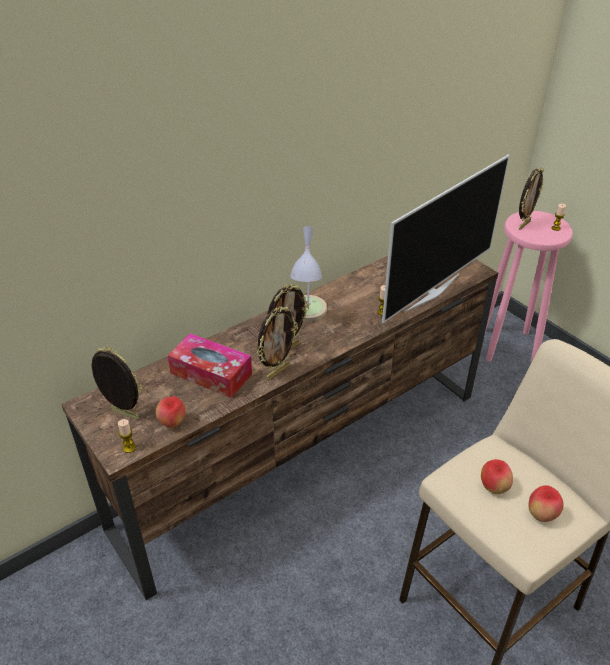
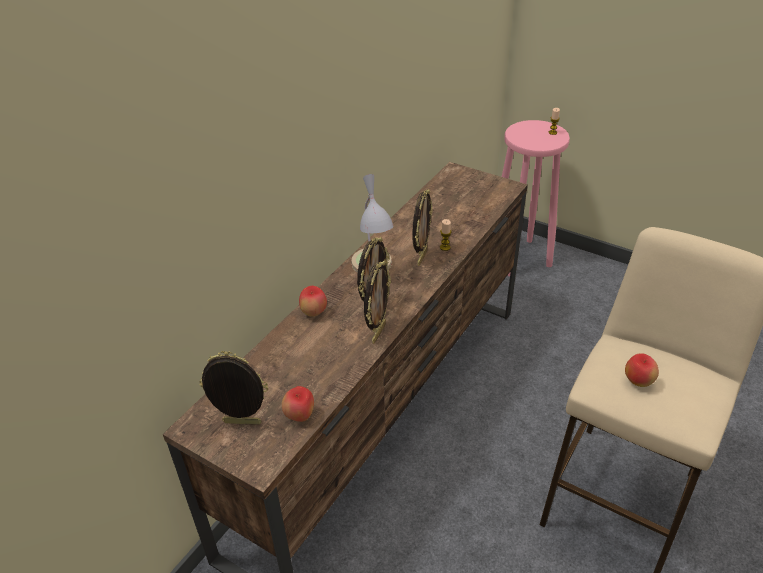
camera: 20 degrees left, 0 degrees up
(129, 448) = (268, 456): candle -> none
(211, 373) = (311, 353): tissue box -> none
(431, 292) = (479, 217): television -> none
(523, 225) = (523, 135): picture frame -> picture frame (421, 257)
(541, 515) = (691, 393): apple -> apple (314, 312)

